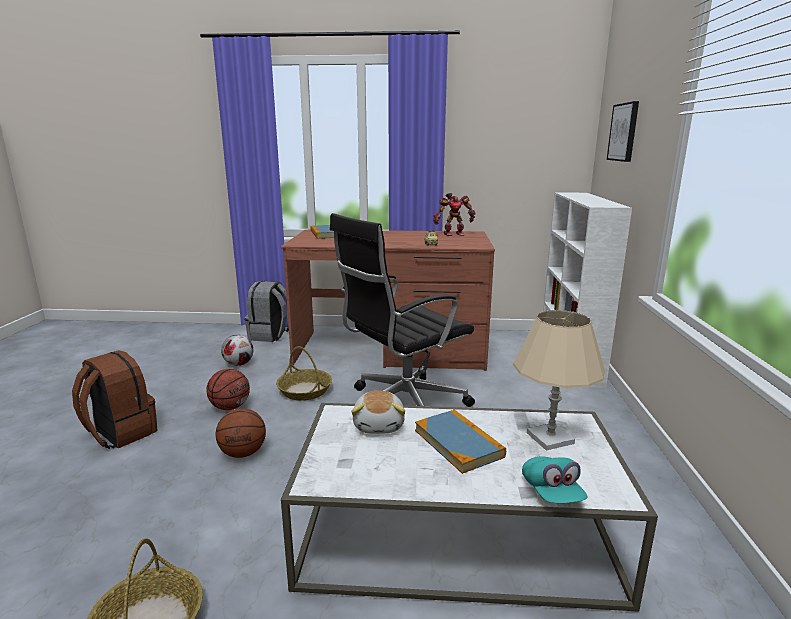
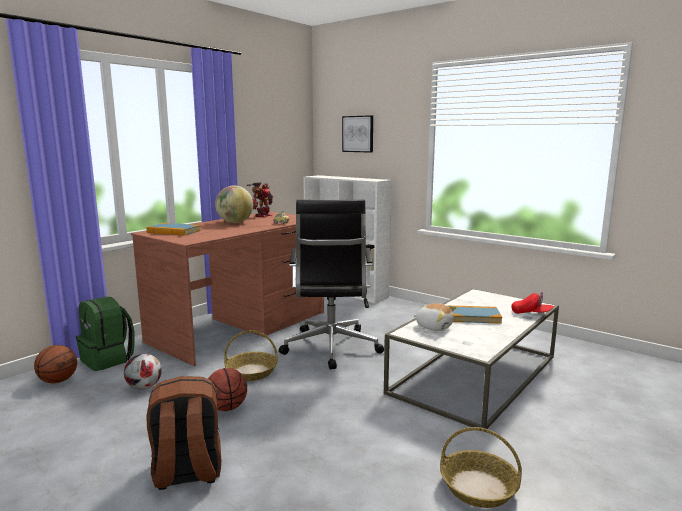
camera: 55 degrees left, 5 degrees down
(243, 453) = (313, 417): basketball -> basketball (58, 381)
(271, 335) = (108, 359): grey backpack -> green backpack
(399, 236) = (235, 222): none -> globe
(550, 438) = (487, 301): beige table lamp -> none
(552, 493) = (531, 314): turquoise cap -> red cap

